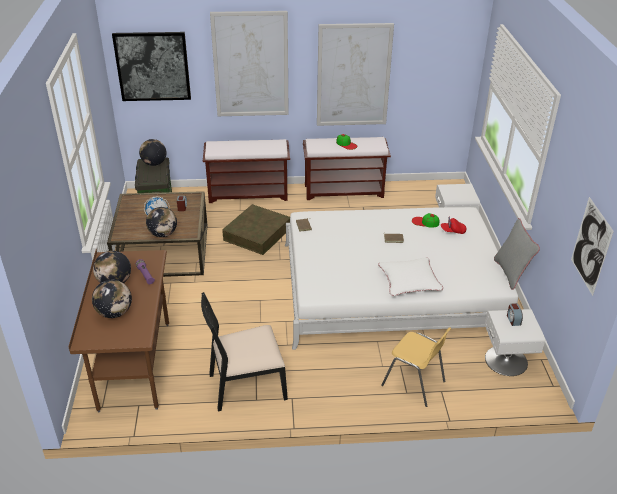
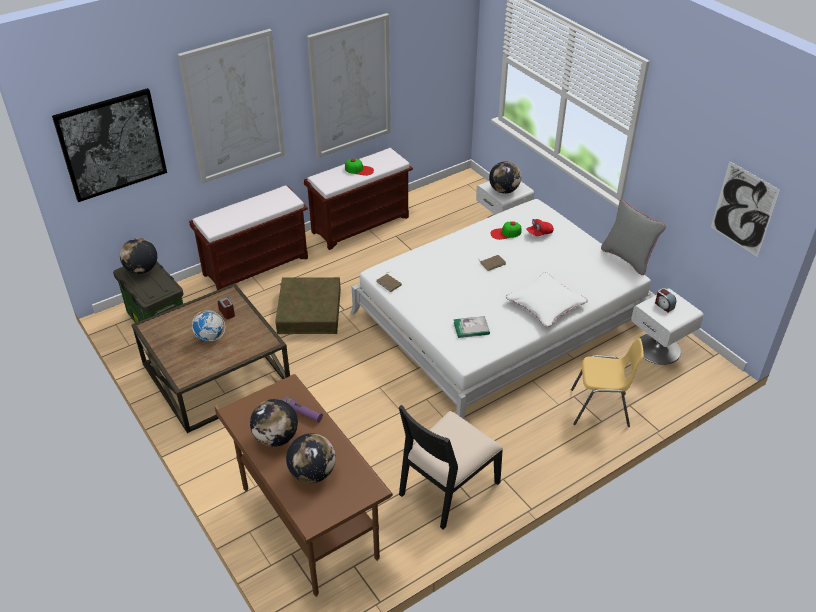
camera: 30 degrees left, 5 degrees up
(163, 234) = (236, 355): globe -> globe (504, 190)
(334, 276) = (471, 328): none -> book

